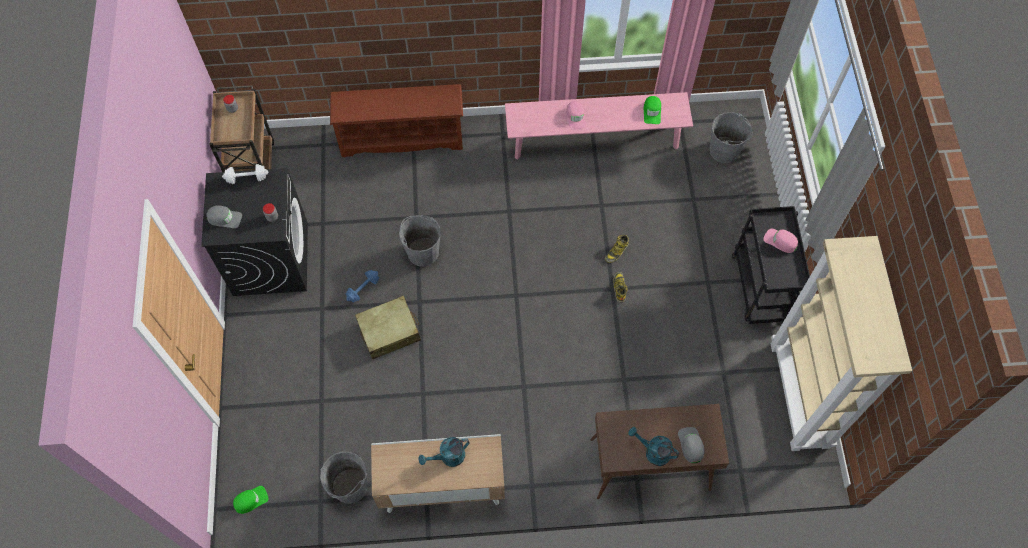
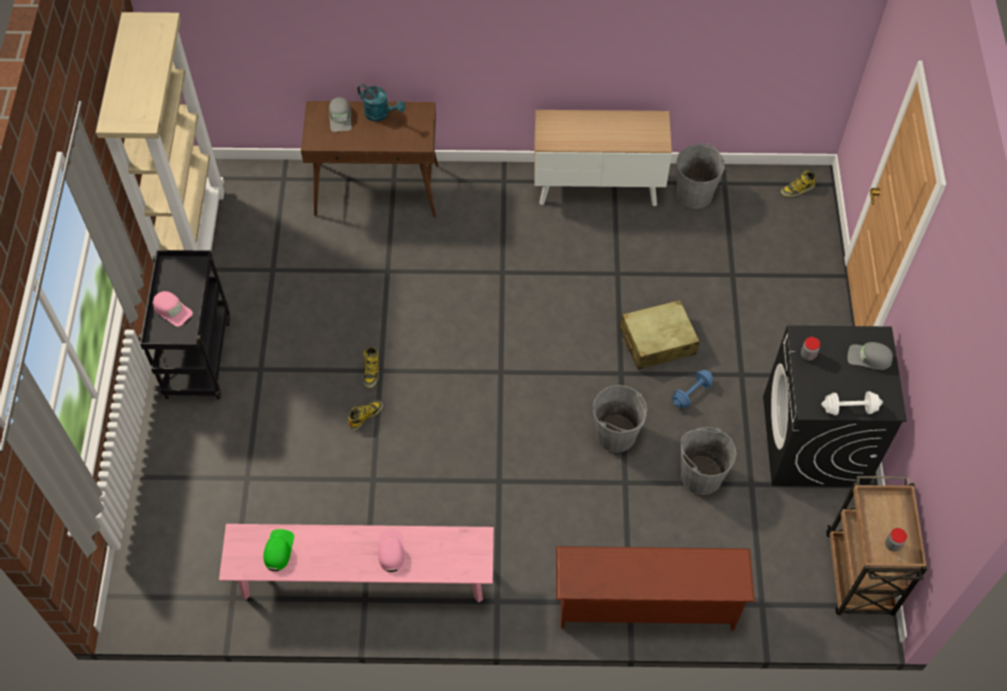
camera: 175 degrees left, 5 degrees down
(250, 500) = (797, 189): green cap -> boot
(448, 457) = (591, 135): turquoise watering can -> none
(724, 151) = (182, 546): grey bucket -> grey bucket (701, 475)

